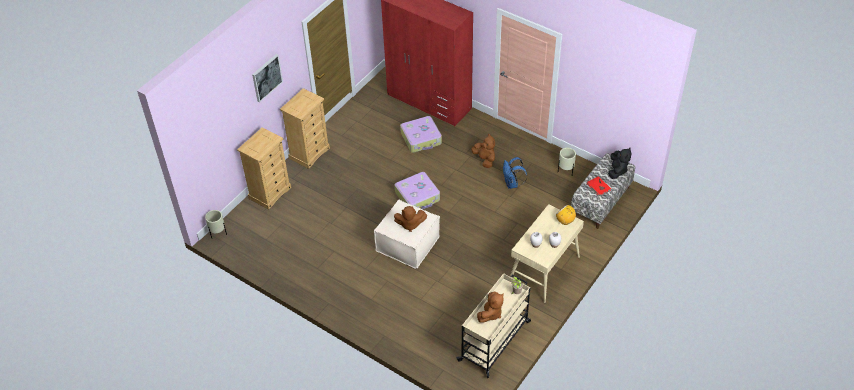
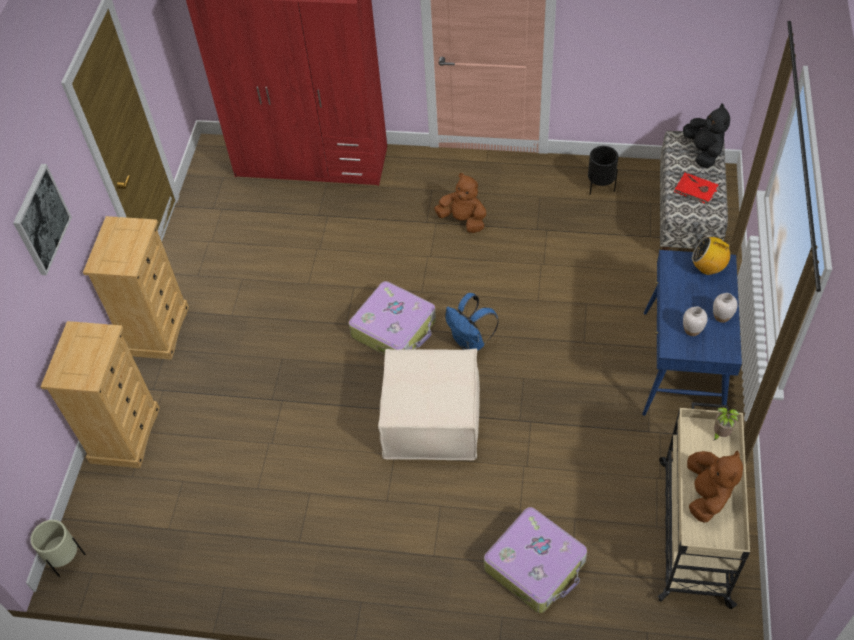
camera: 25 degrees left, 5 degrees up
(410, 224) = (436, 387): brown plush toy -> none
(421, 139) = (337, 227): suitcase -> suitcase (536, 565)
(512, 184) = (533, 242): blue backpack -> blue backpack (470, 342)
(544, 270) = (683, 366): beige desk -> blue desk
(565, 171) = (600, 188): beige planter -> black planter

